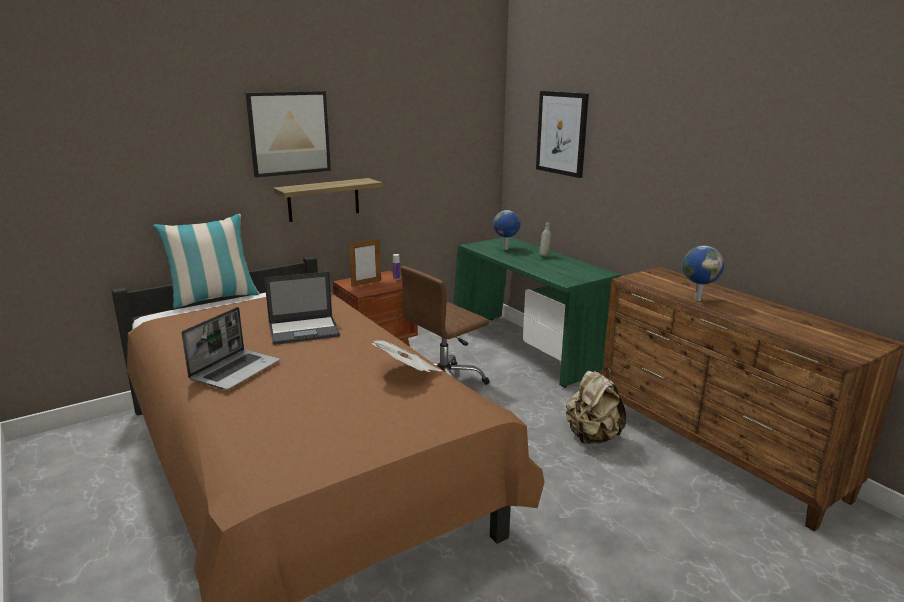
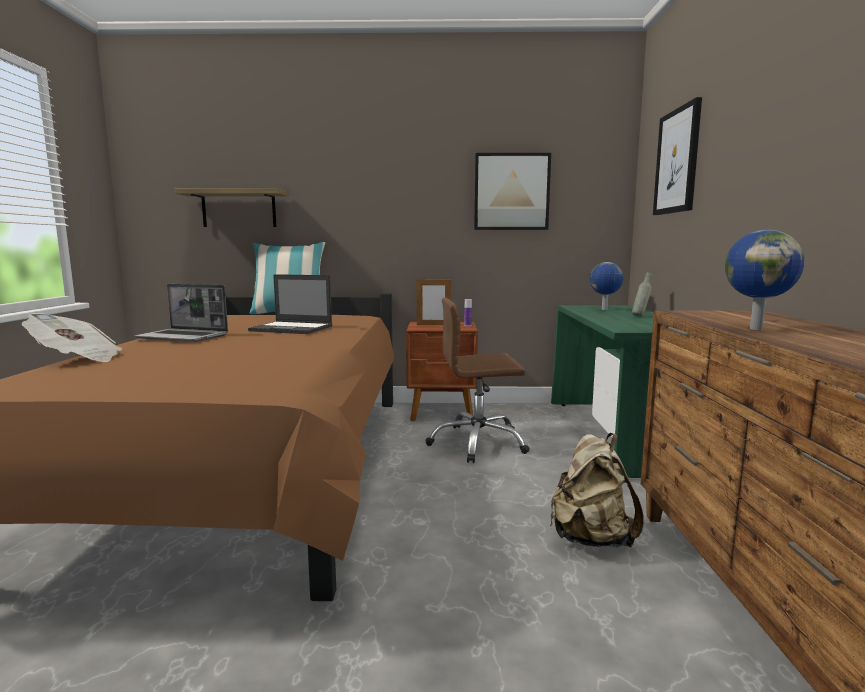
camera: 35 degrees right, 10 degrees down
(235, 370) = (184, 337): laptop -> laptop turned 45 degrees clockwise
(289, 133) = (378, 172): picture -> picture (511, 192)
(323, 199) = (408, 239): shelf -> shelf (239, 209)
(407, 373) = (295, 358): newspaper -> newspaper (77, 359)

